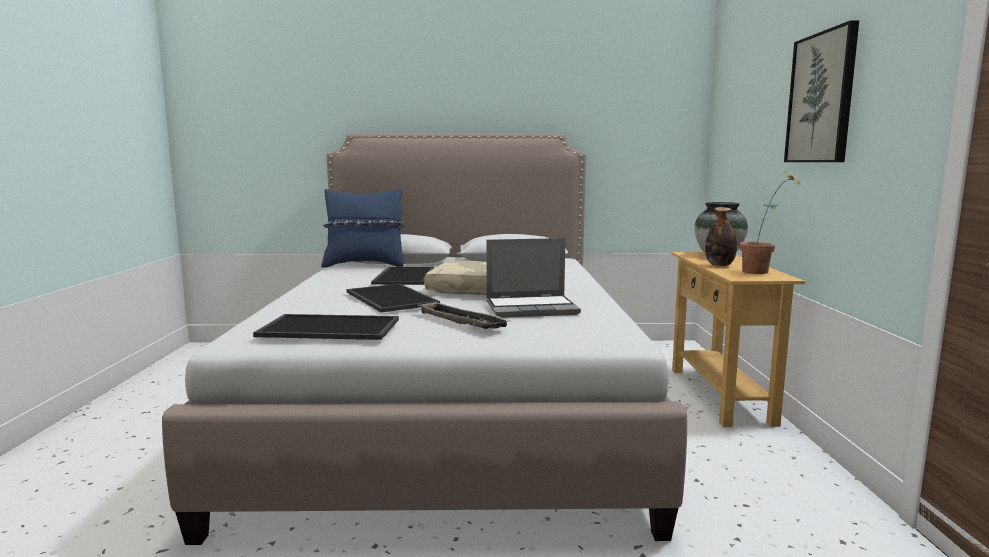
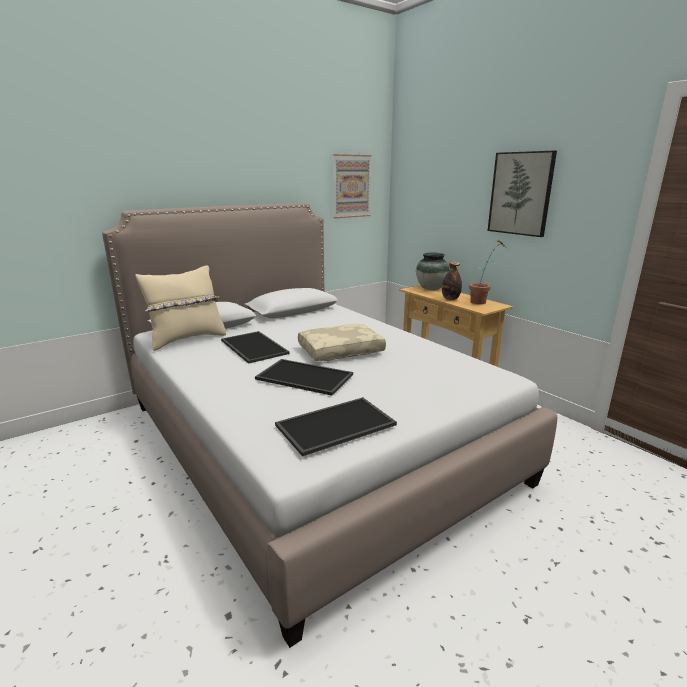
camera: 35 degrees left, 10 degrees up
(365, 265) = (187, 339): blue pillow -> beige pillow
(461, 322) = (396, 388): tray -> none
(532, 308) = (408, 361): laptop -> none
(641, 116) = (351, 186): none -> picture

